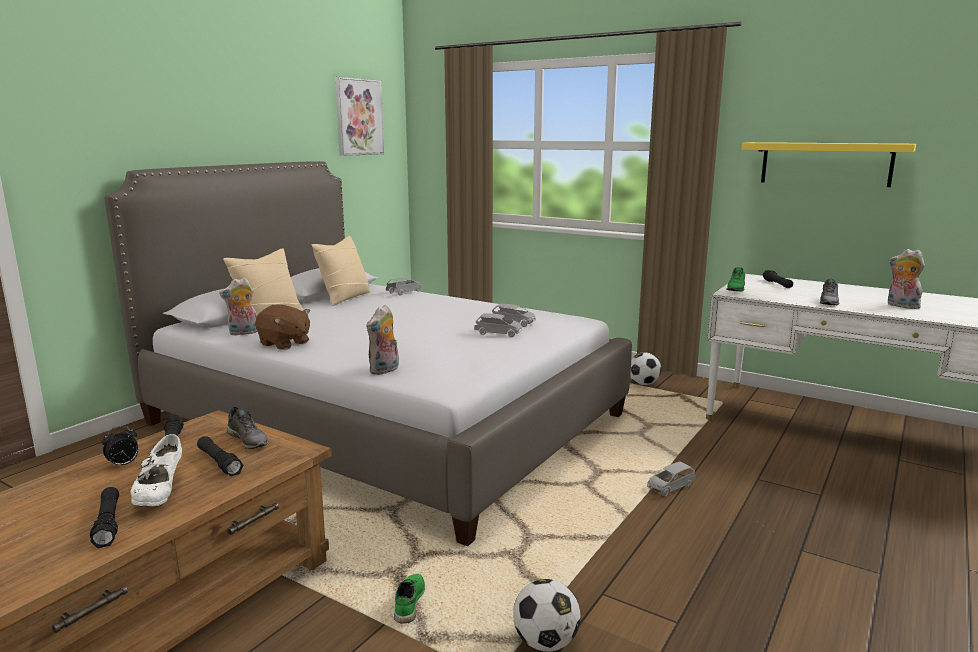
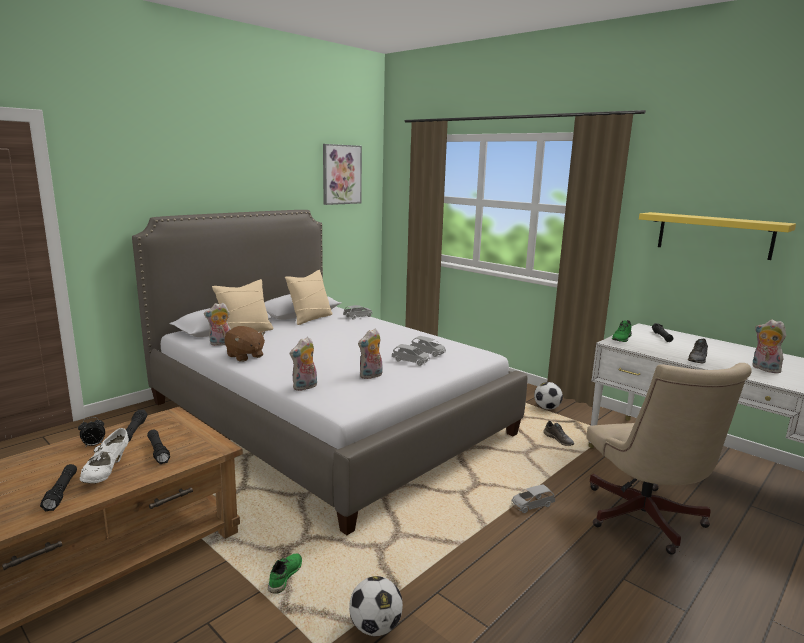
camera: 10 degrees right, 0 degrees up
(249, 440) = (187, 434): grey shoe -> grey shoe (559, 440)
(460, 352) = (371, 376): none -> plush toy
(799, 489) = (645, 521): none -> beige office chair

